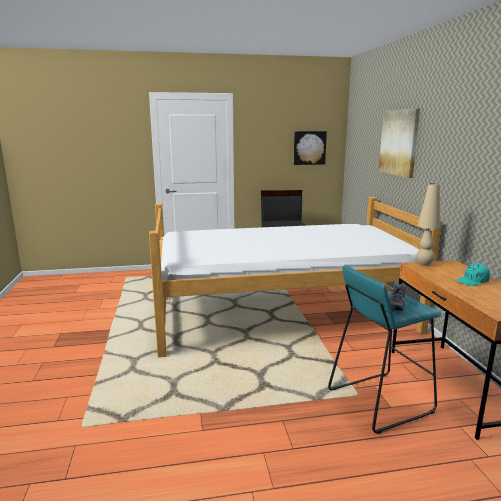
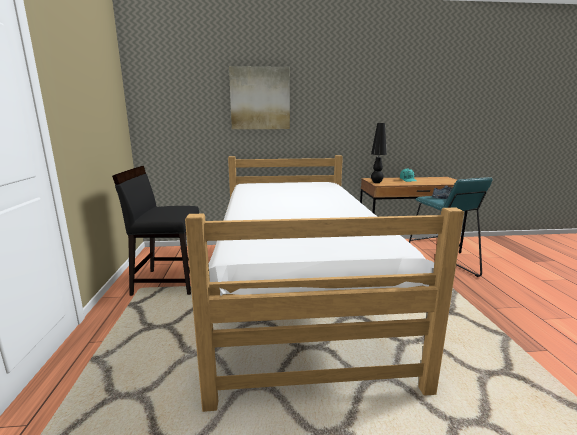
camera: 85 degrees left, 0 degrees up
(309, 148) = (108, 108): picture -> none
(424, 264) = (376, 182): beige table lamp -> black table lamp

